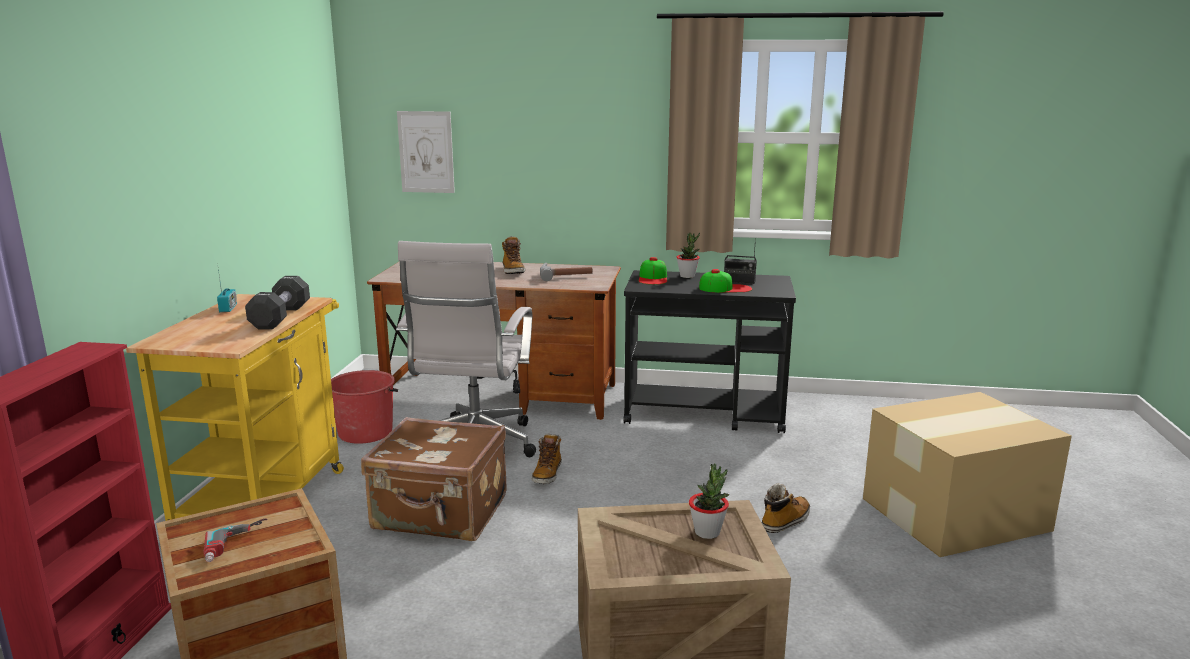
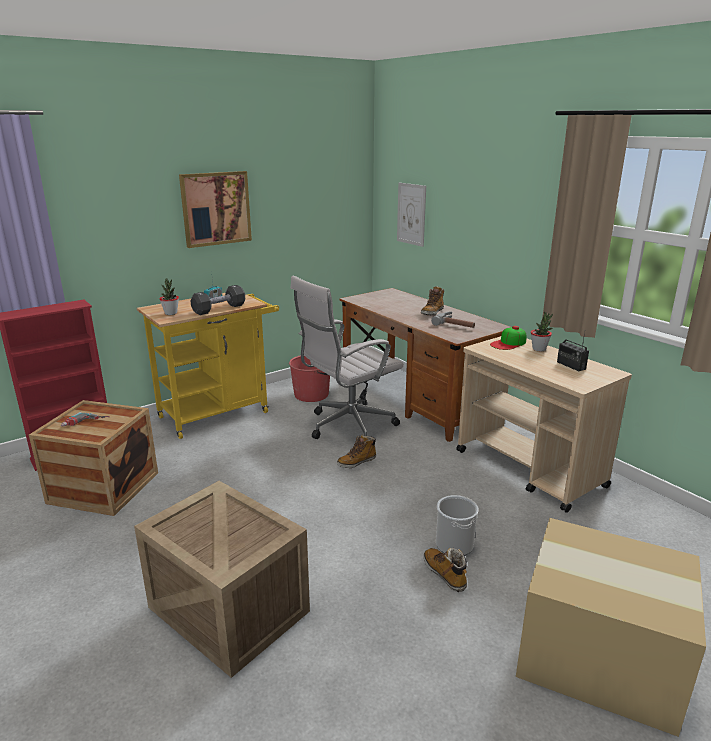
camera: 45 degrees right, 5 degrees up
(198, 161) = (216, 208): none -> picture
(440, 514) = (270, 458): brown suitcase -> none
(705, 413) = (530, 469): black cart -> beige cart
(707, 532) = (247, 534): potted plant -> potted plant (171, 313)
(725, 288) = (543, 368): cap -> none
(753, 497) = (454, 544): none -> bucket
(785, 521) = (445, 574): boot -> boot turned 120 degrees counterclockwise

